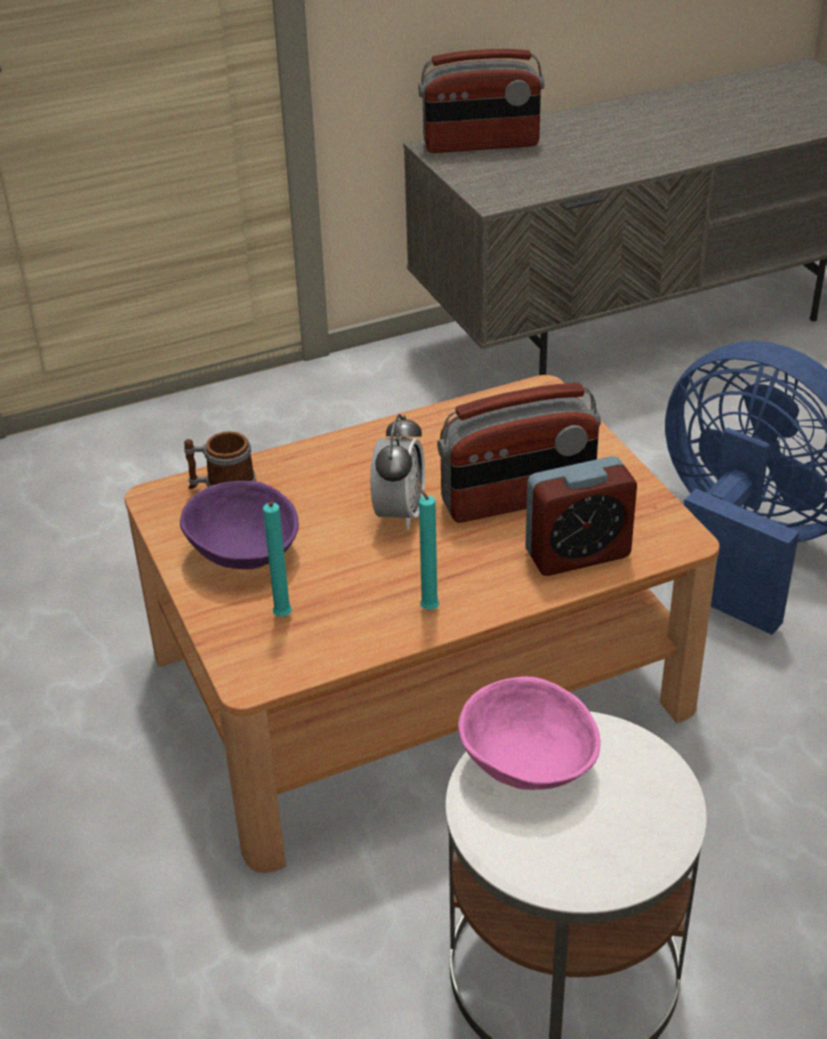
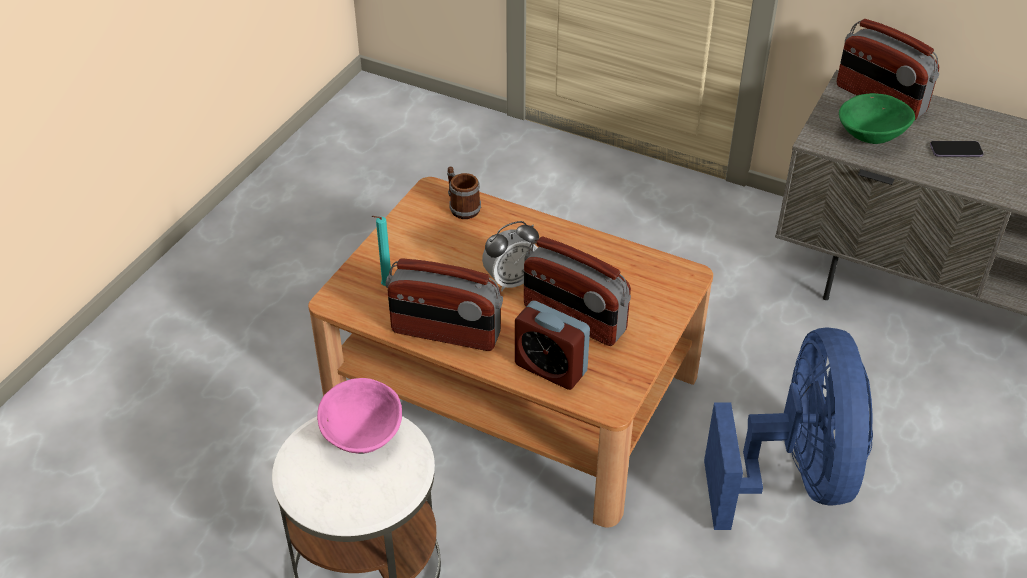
camera: 50 degrees right, 5 degrees up
(244, 554) = (419, 245): purple bowl -> none
(427, 607) = (445, 333): turquoise candle -> radio
(528, 173) = (871, 136): none -> green bowl
(604, 147) = (955, 150): none -> phone

